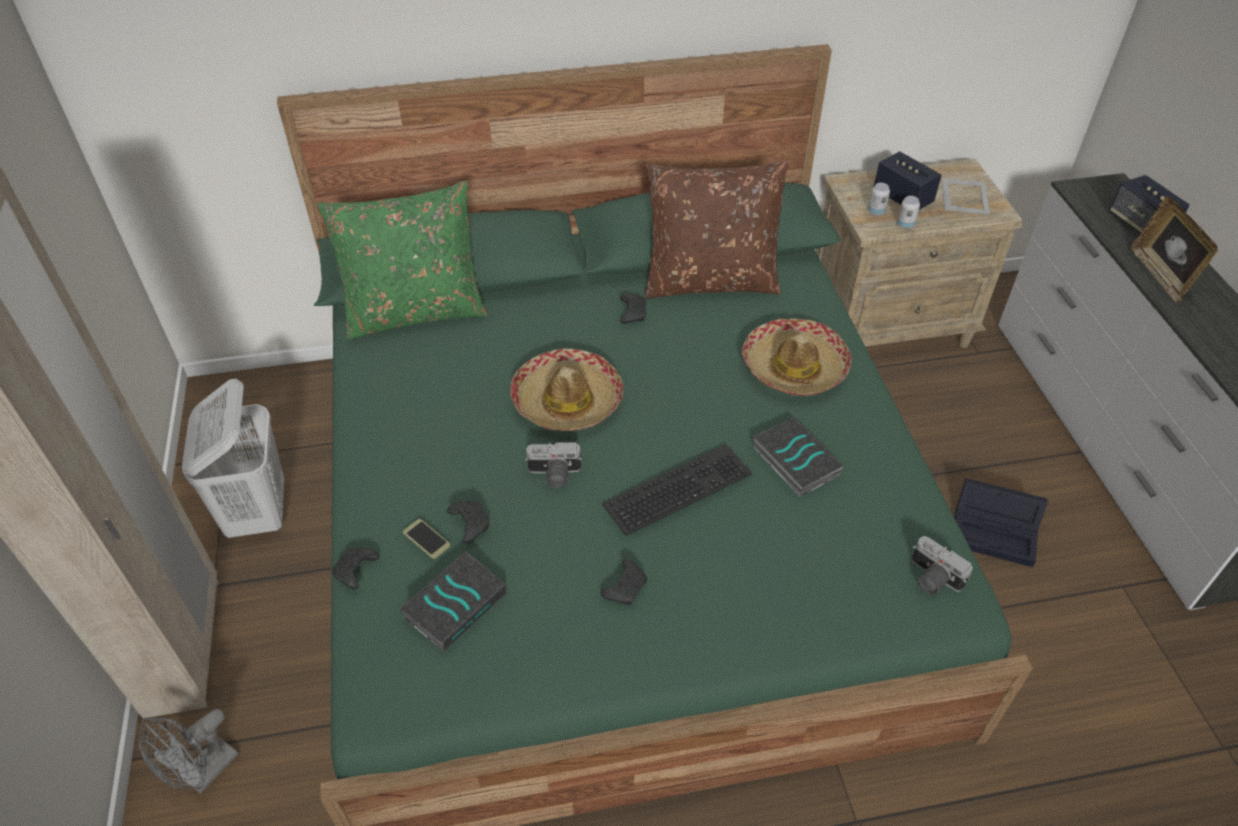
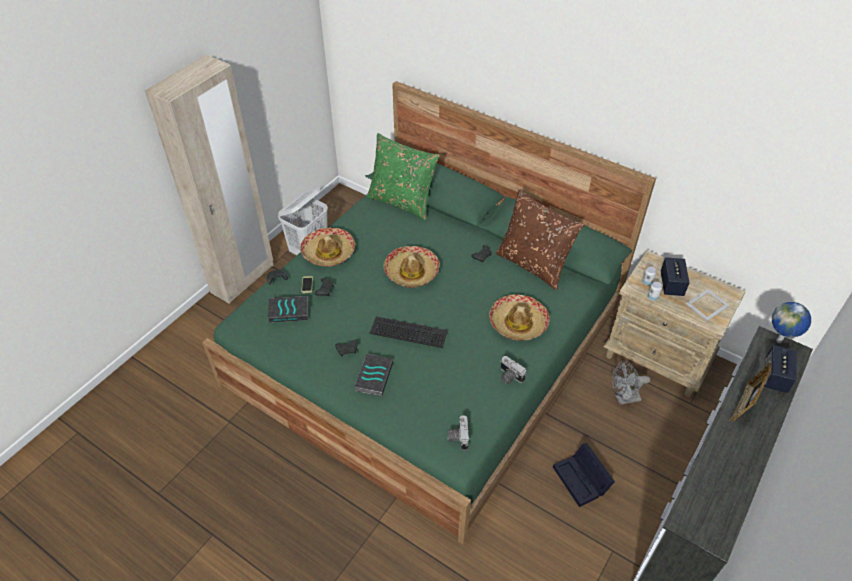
camera: 45 degrees right, 0 degrees up
(204, 774) = (208, 323): grey fan -> grey fan (623, 398)
(394, 464) = (328, 253): none -> hat
(554, 475) = (372, 294): camera -> camera (509, 376)
(794, 461) = (466, 356): book -> book (373, 376)
(1090, 185) = (779, 341): none -> globe

